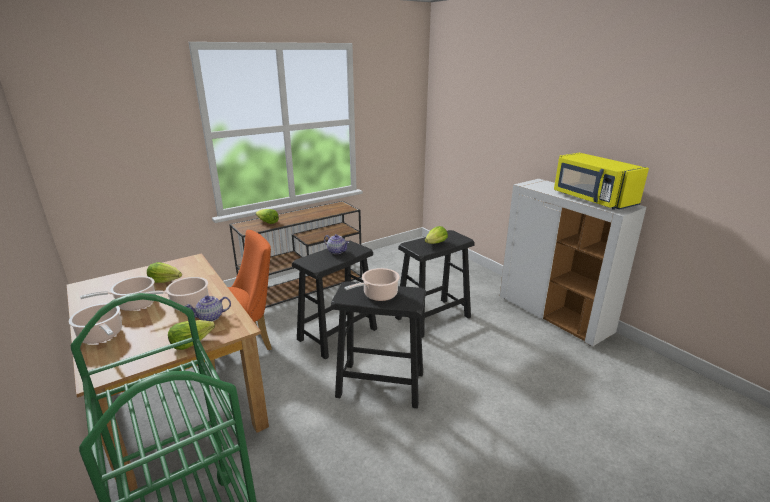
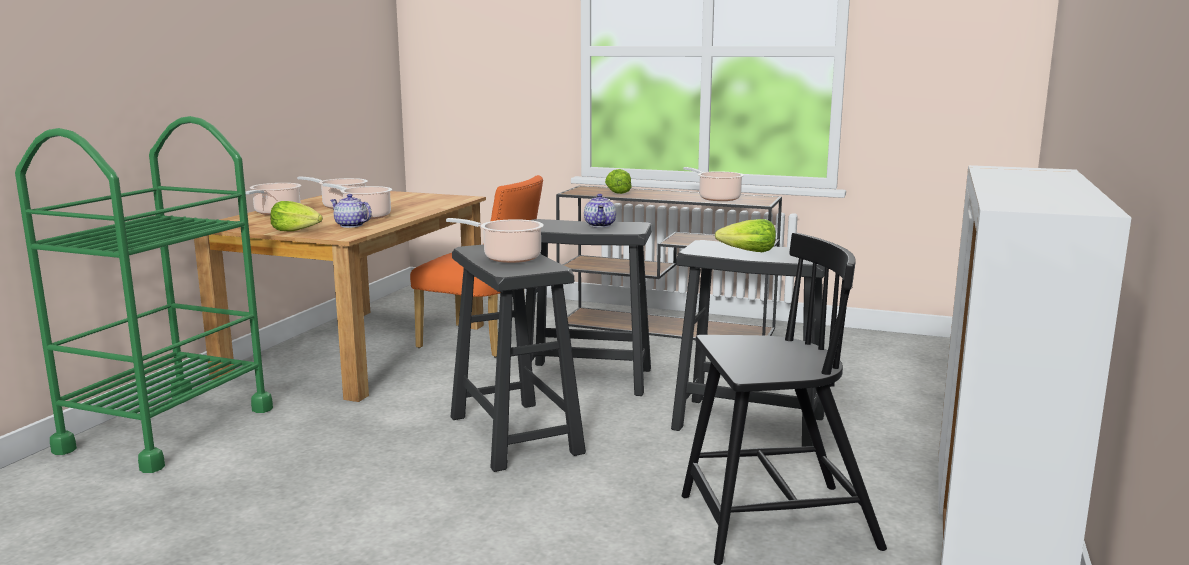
camera: 55 degrees right, 10 degrees down
(166, 281) = (402, 202): lettuce -> none
(325, 211) = (717, 198): none -> cooking pot
(522, 354) = (774, 523): none -> black chair
(592, 199) = (1035, 193): yellow microwave -> none

